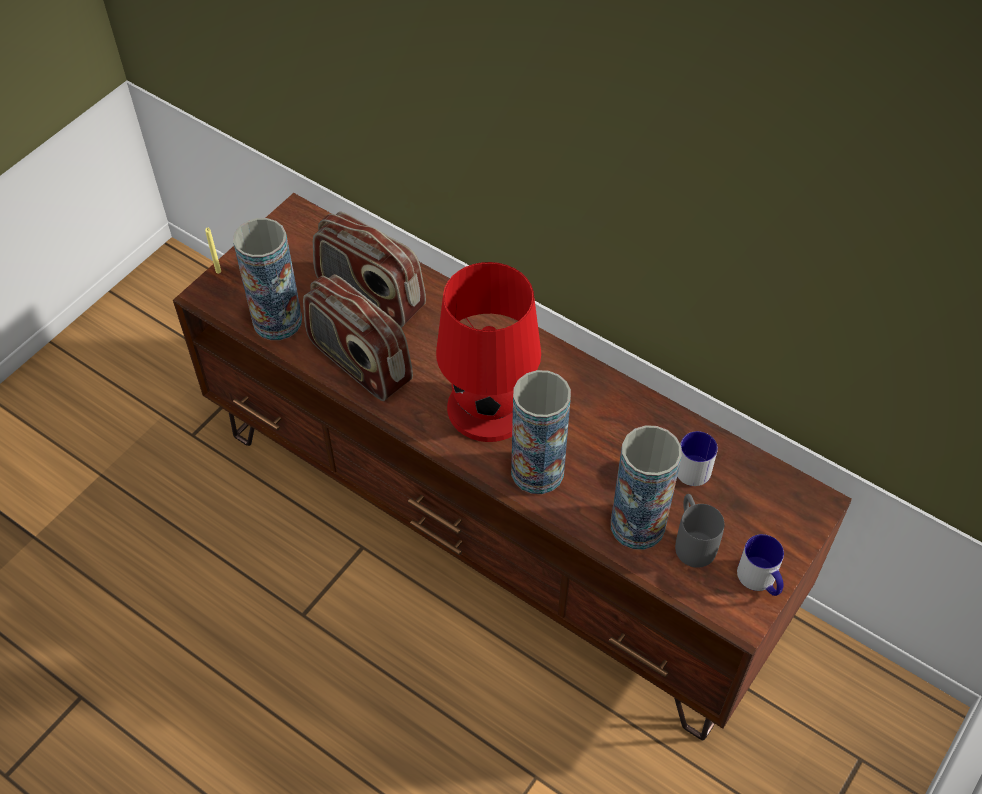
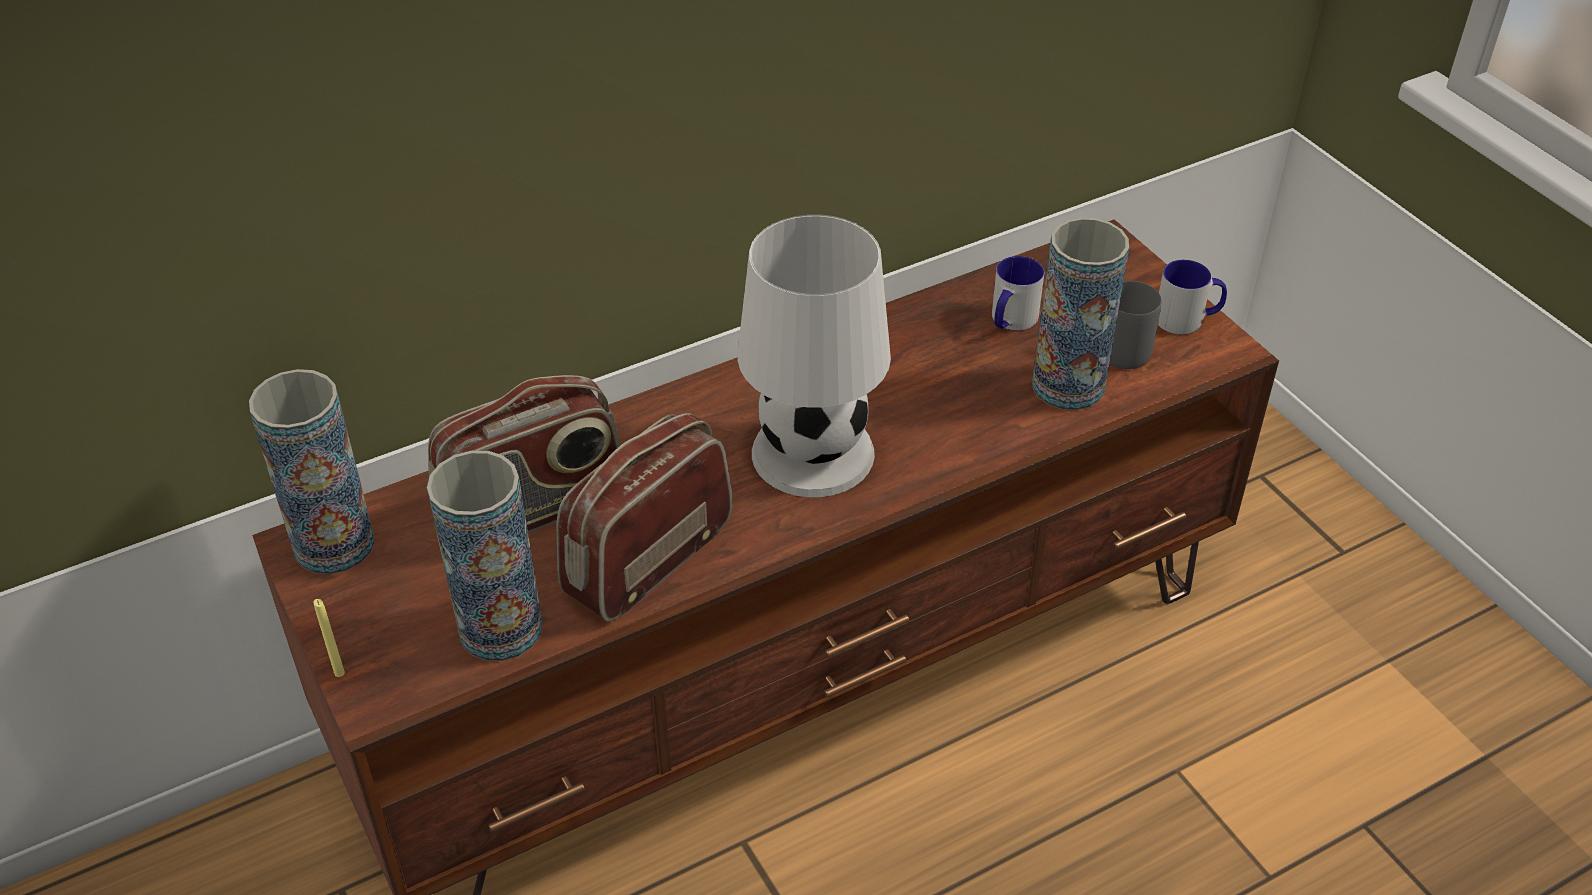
camera: 65 degrees left, 10 degrees down
(359, 362) = (648, 559): radio -> radio turned 150 degrees clockwise
(488, 408) = (814, 454): red table lamp -> white table lamp
(537, 471) = (942, 442): vase -> vase (334, 544)

